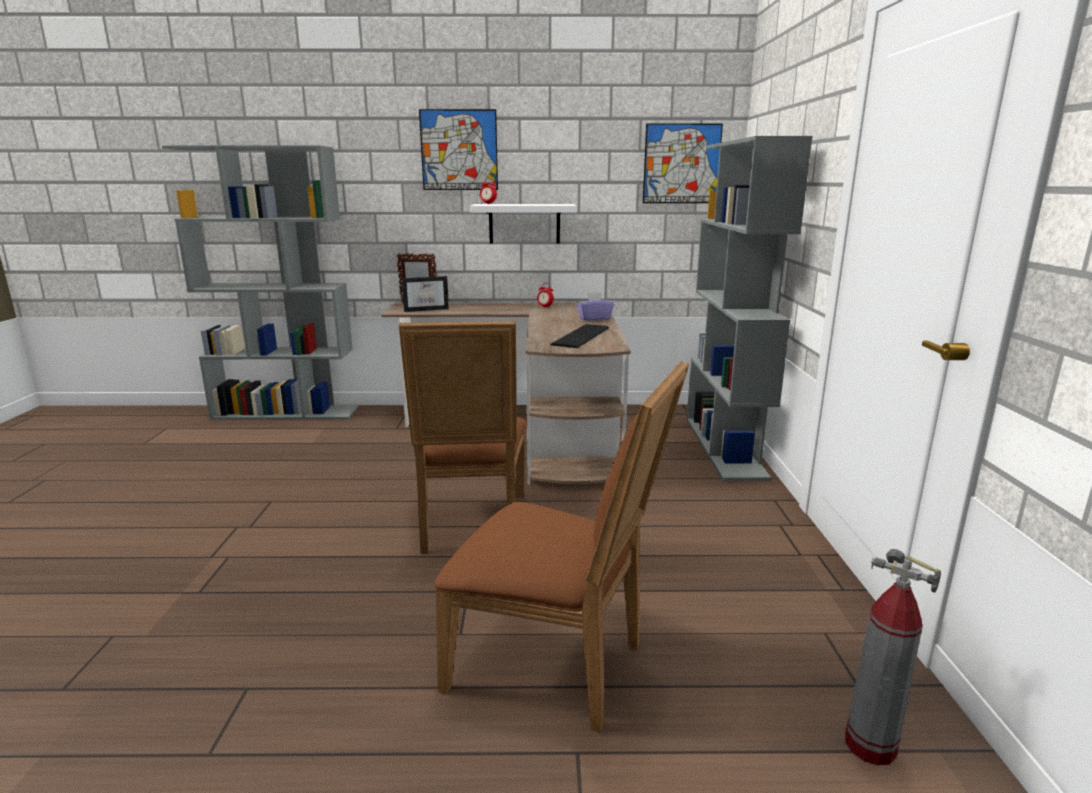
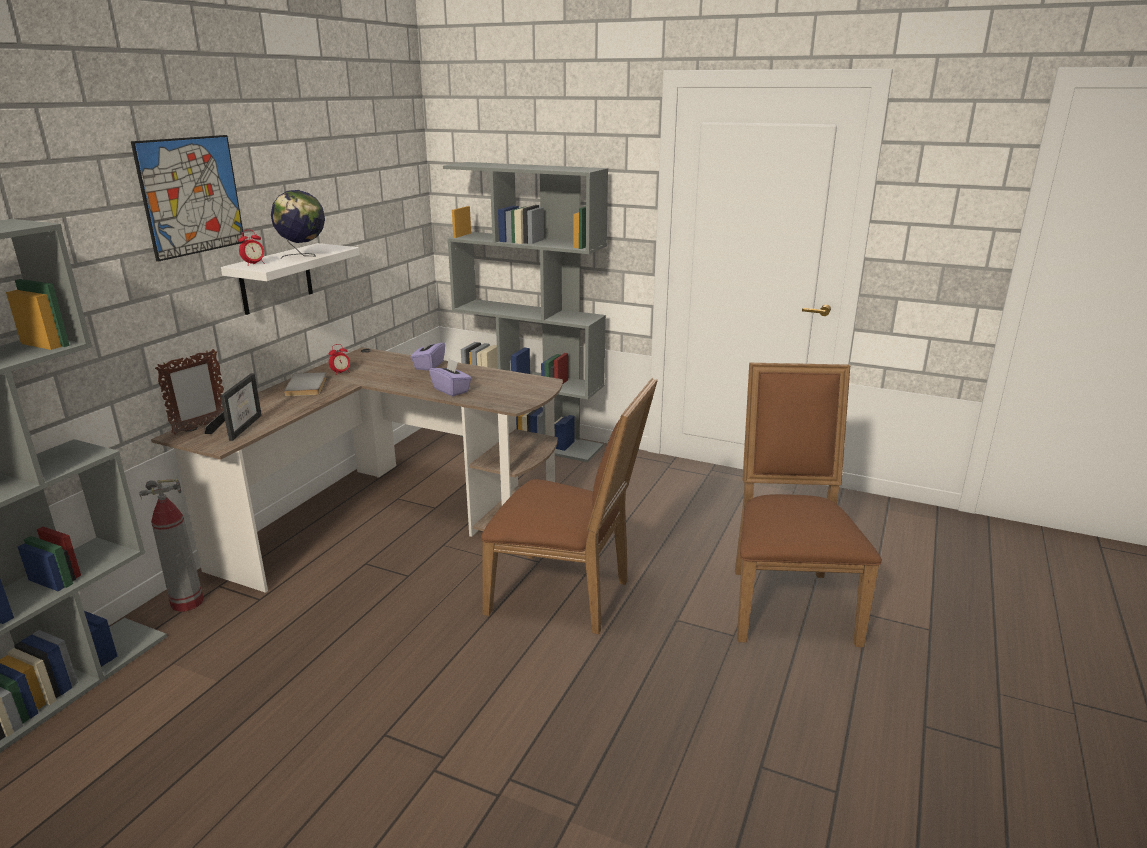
camera: 65 degrees left, 5 degrees up
(509, 307) = (308, 386): none -> grey book
(525, 204) = (303, 256): none -> globe
(550, 330) = (451, 390): none -> purple tissue box
(557, 665) = (787, 600): brown chair -> brown chair turned 45 degrees counterclockwise
(583, 336) = (492, 383): keyboard -> none
(681, 164) = (391, 181): picture -> none
(869, 745) = (881, 524): fire extinguisher -> fire extinguisher (187, 603)

